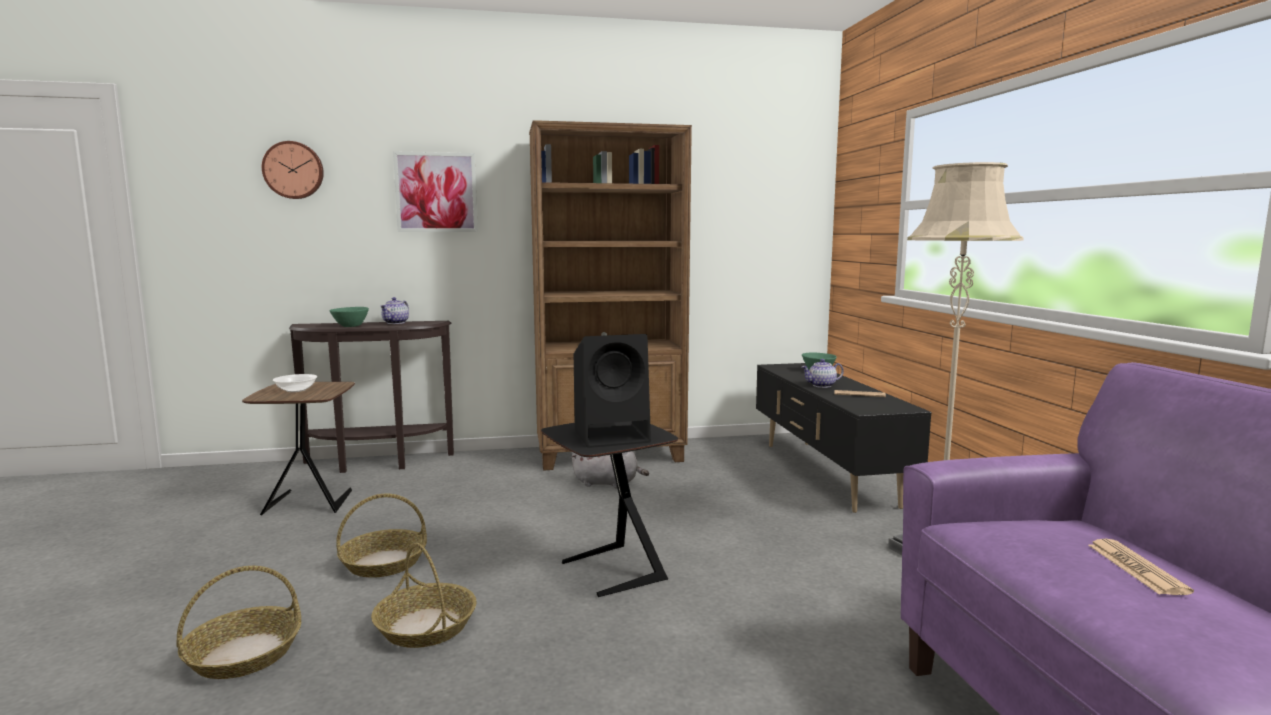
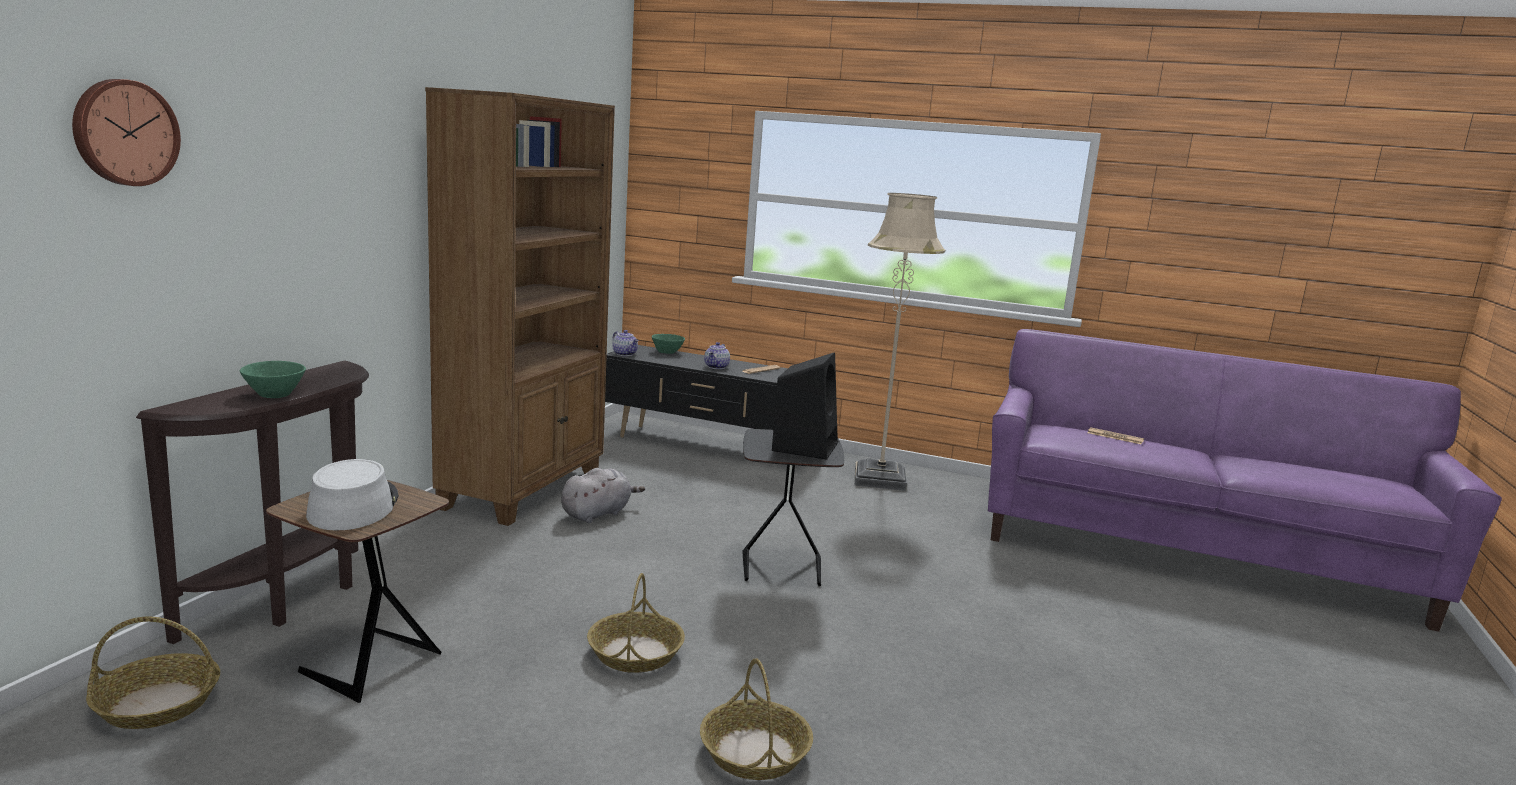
camera: 60 degrees left, 5 degrees up
(296, 390) = (353, 506): bowl -> grey hat
(396, 323) = (305, 377): teapot -> teapot (625, 354)
(426, 626) = (793, 660): basket -> basket (158, 704)
(436, 192) = (321, 170): picture -> none

